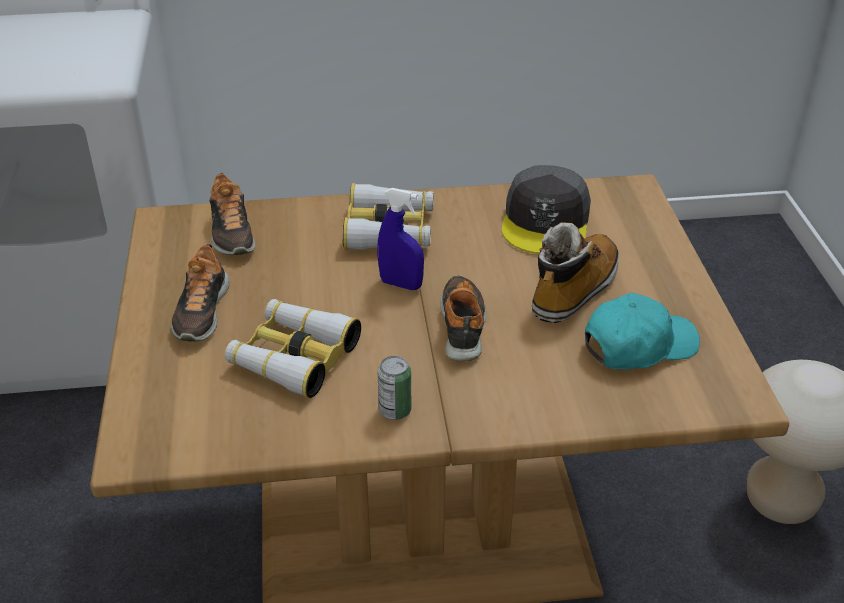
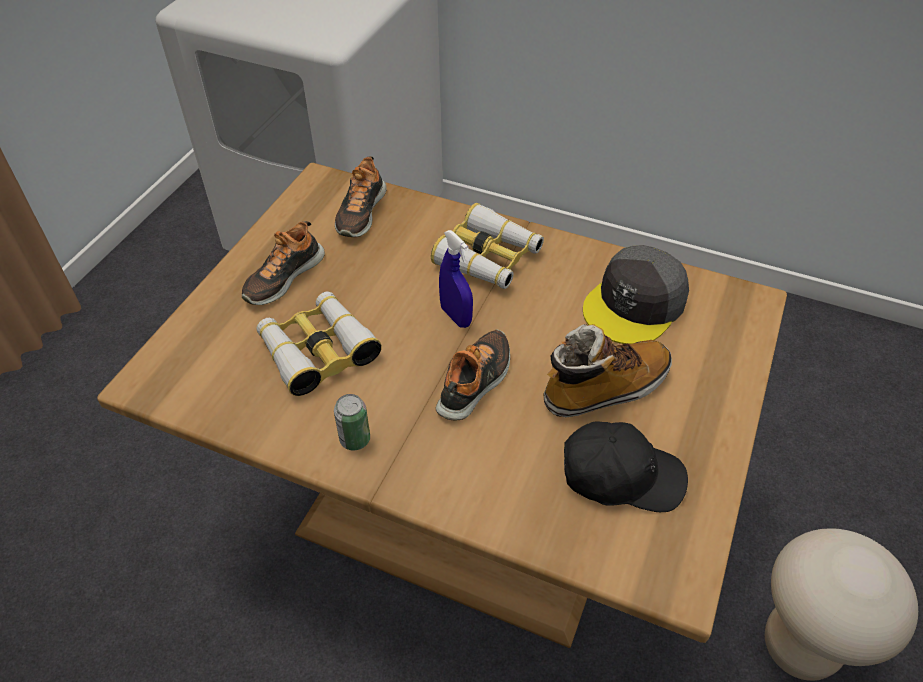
camera: 30 degrees right, 10 degrees up
(638, 345) = (620, 475): turquoise cap -> black cap

